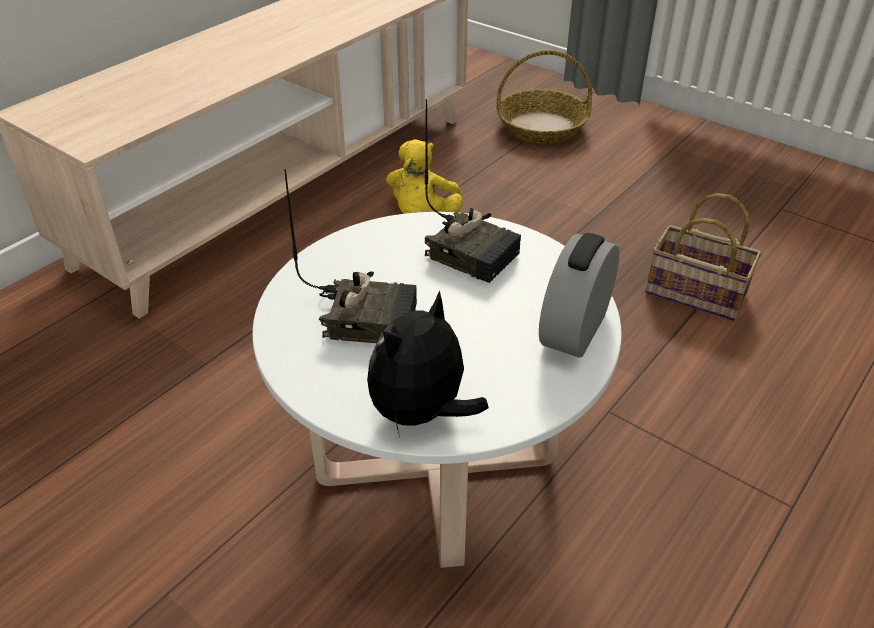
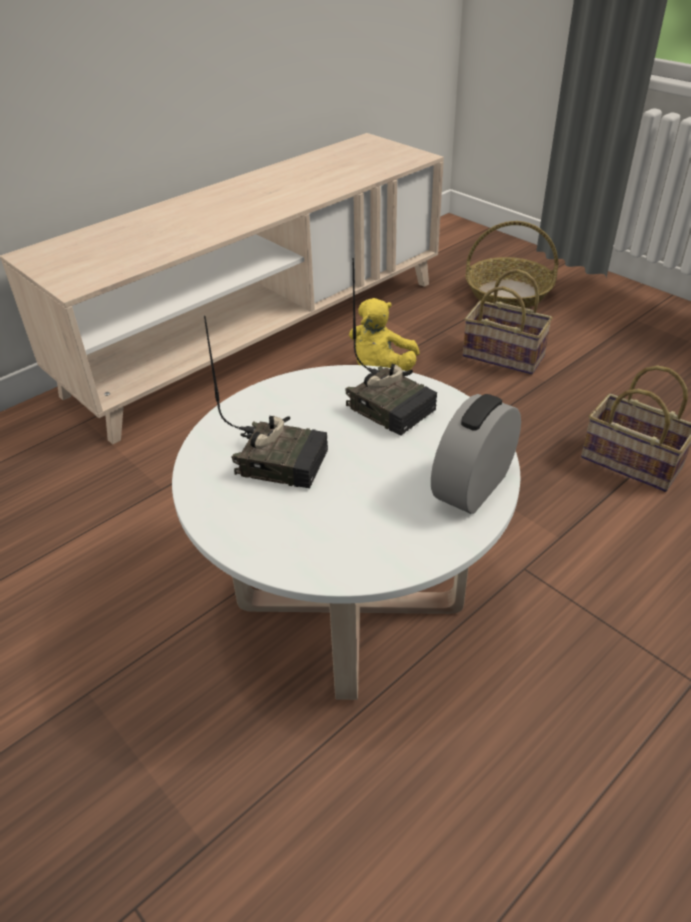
camera: 10 degrees right, 0 degrees up
(422, 414) = (309, 553): plush toy -> none
(551, 192) = (505, 356): none -> basket

